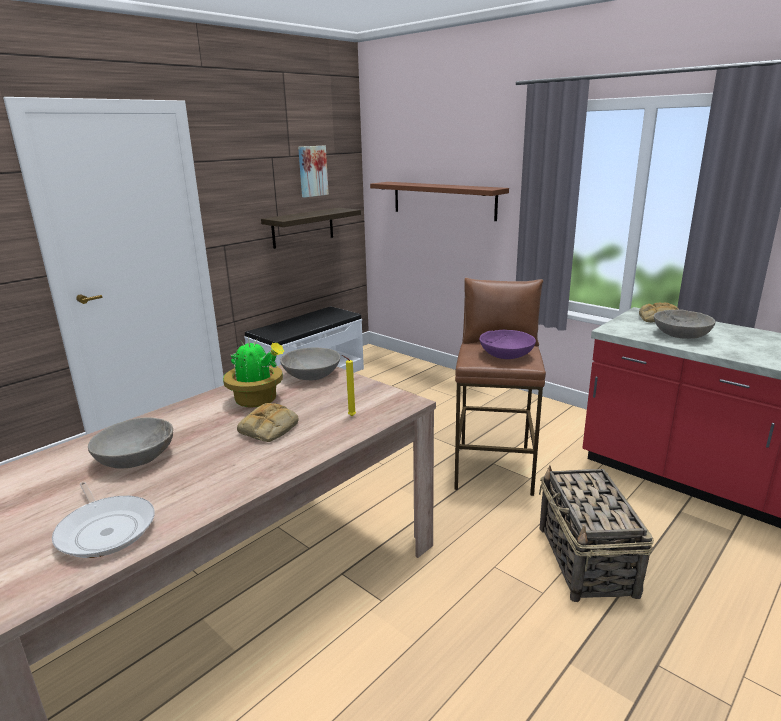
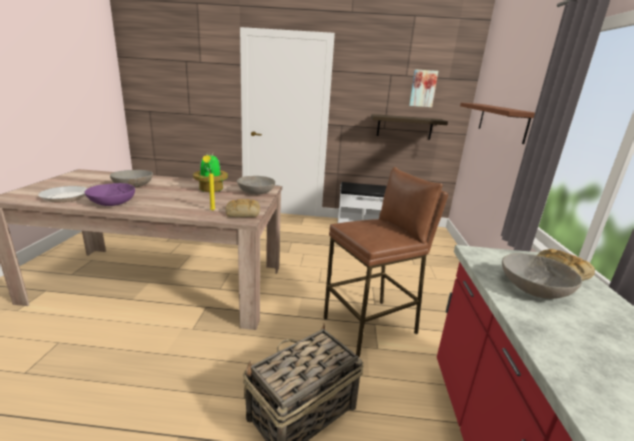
camera: 50 degrees right, 0 degrees up
(269, 429) = (180, 198): bread -> bread (242, 213)
(506, 355) = (373, 232): purple bowl -> purple bowl (112, 202)

